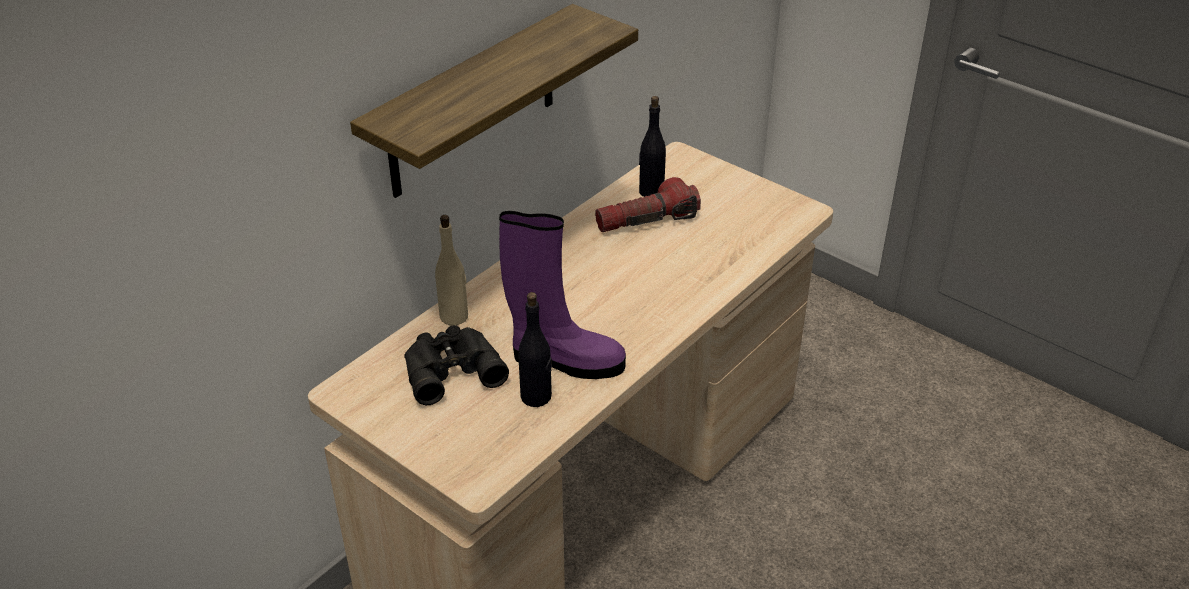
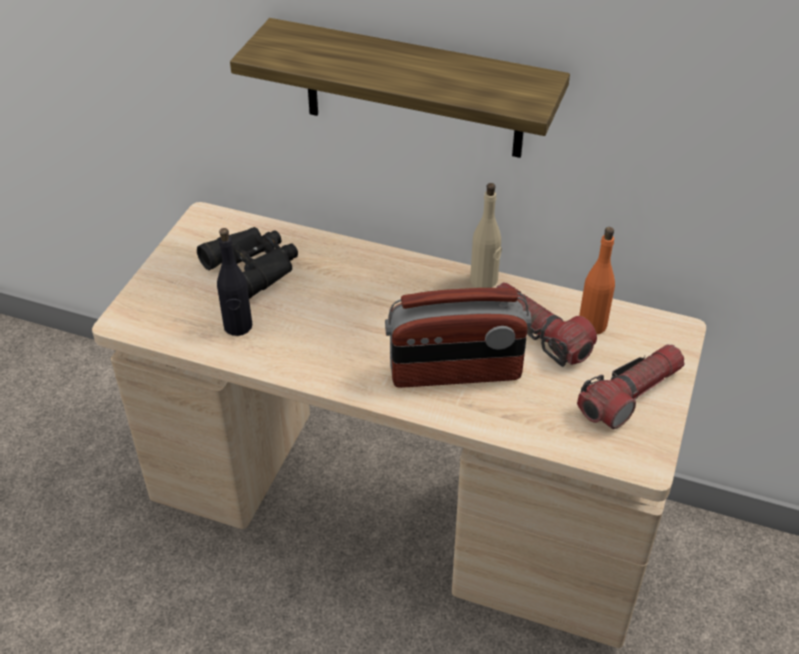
camera: 70 degrees right, 5 degrees up
(454, 316) = (323, 248): beige bottle -> beige bottle (484, 280)
(565, 360) = (292, 331): purple boot -> none
(651, 192) = (592, 324): black bottle -> orange bottle
(670, 276) = (455, 373): none -> radio
(736, 197) = (630, 395): none -> flashlight

